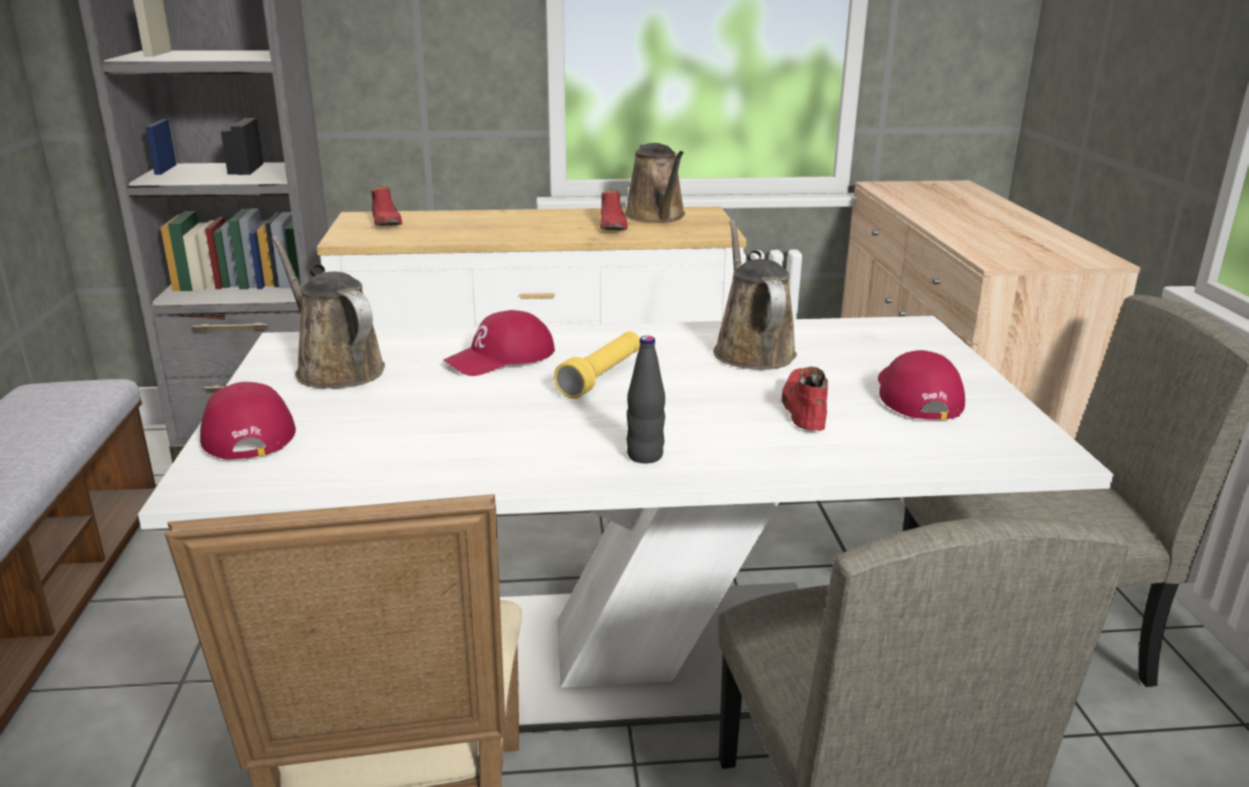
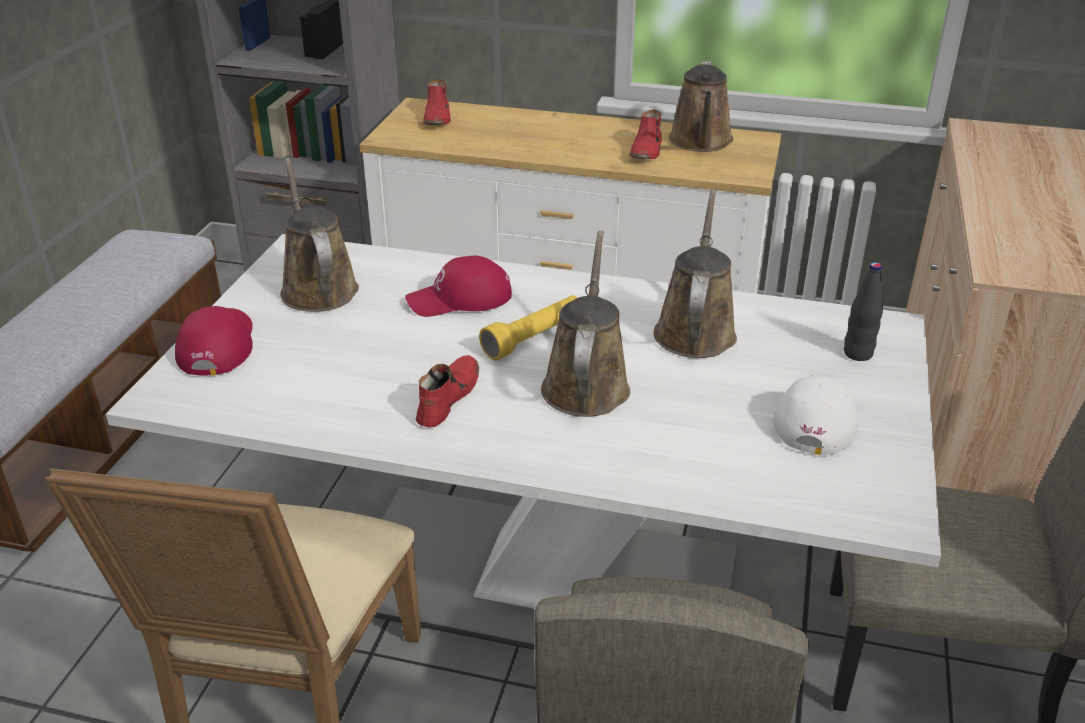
camera: 20 degrees right, 10 degrees up
(645, 456) = (512, 438): black bottle -> black bottle (858, 354)
(683, 403) = (586, 384): none -> brown watering can
(803, 408) = (693, 412): red shoe -> red shoe (447, 398)
(915, 395) = (816, 418): red cap -> white cap

